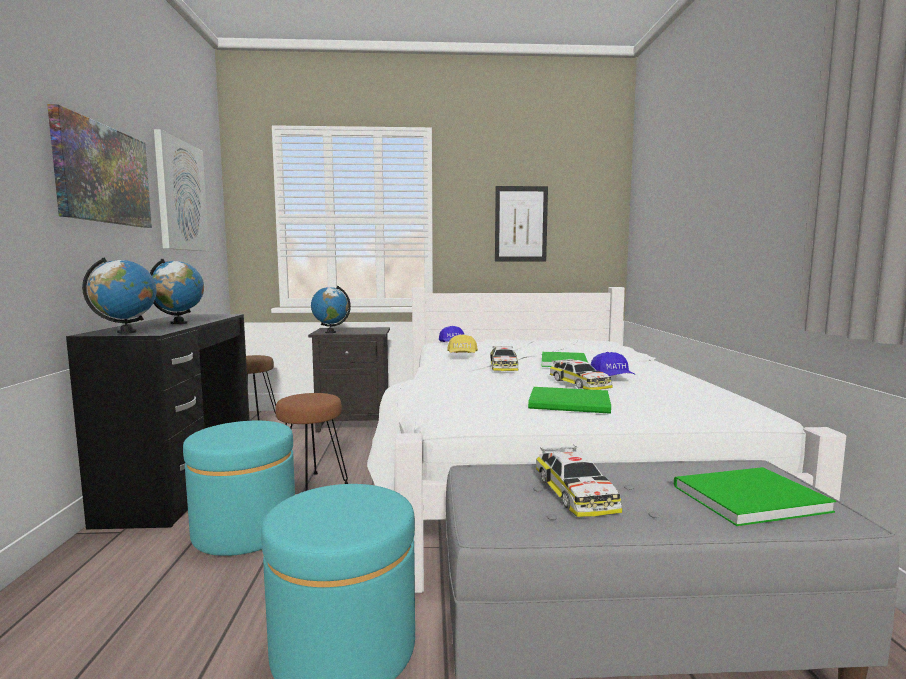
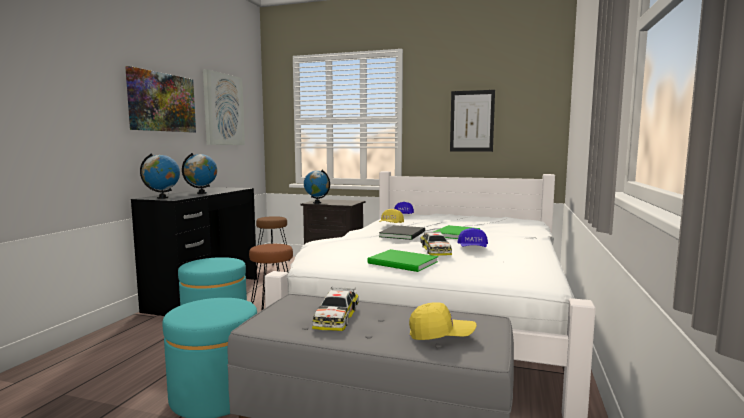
camera: 20 degrees right, 0 degrees up
(504, 366) = (404, 234): toy car -> black book
(744, 497) = (441, 335): green book -> yellow cap

